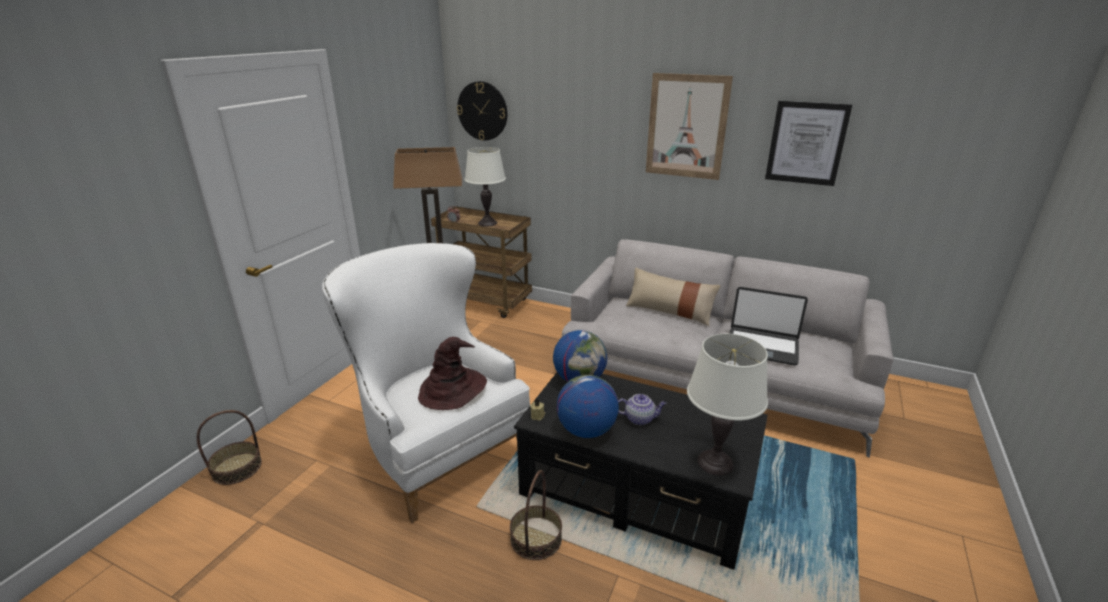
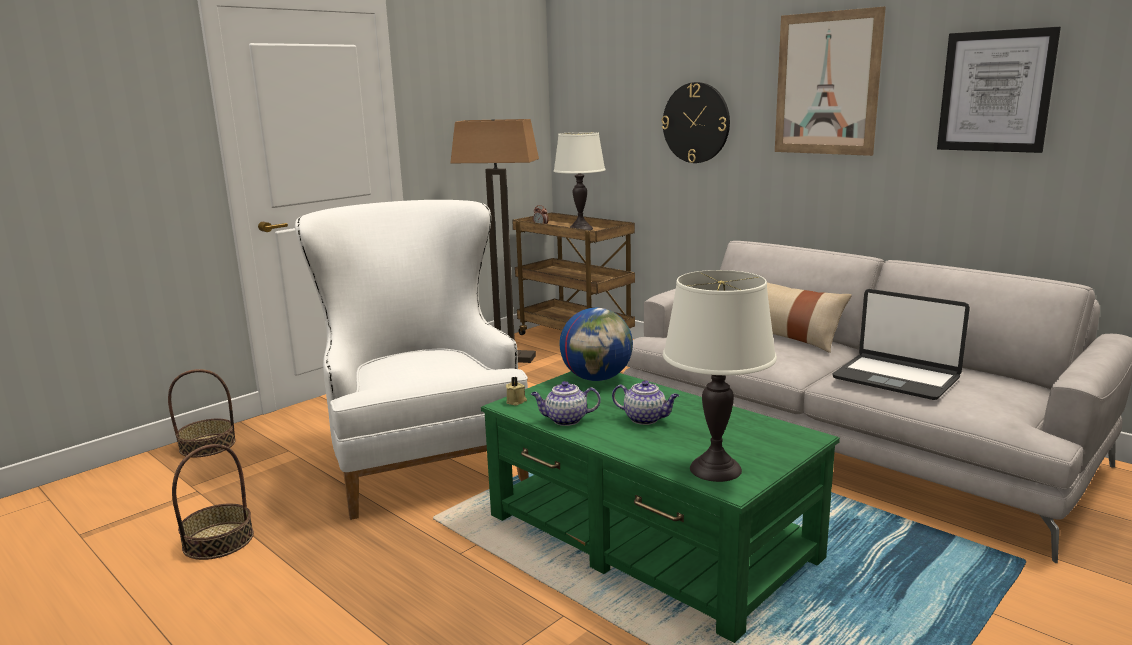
camera: 20 degrees right, 10 degrees down
(452, 390) = (430, 365): brown hat -> none
(482, 111) = (585, 89): wall clock -> wall clock (696, 123)
(536, 538) = (483, 560): basket -> basket (218, 541)
(586, 430) = (565, 420): globe -> teapot
(637, 490) = (649, 538): black coffee table -> green coffee table

